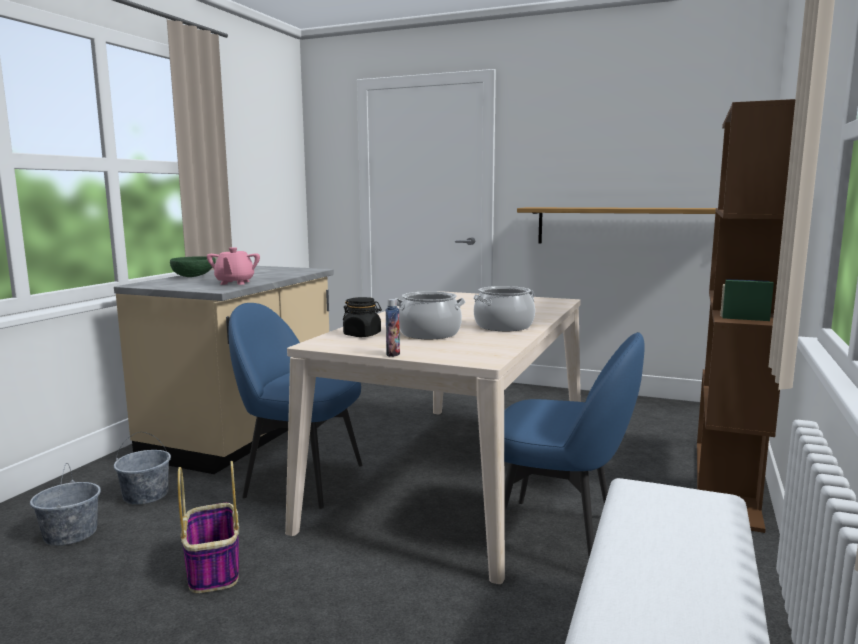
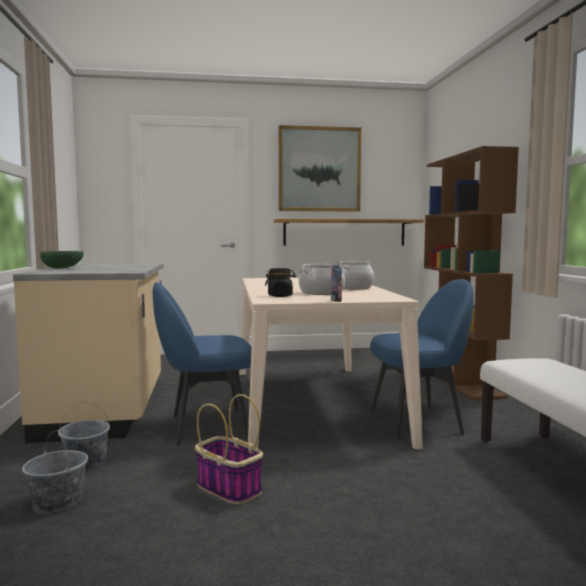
camera: 30 degrees left, 5 degrees down
(234, 283) = (123, 269): pink teapot -> none
(594, 133) = (319, 169): none -> picture

